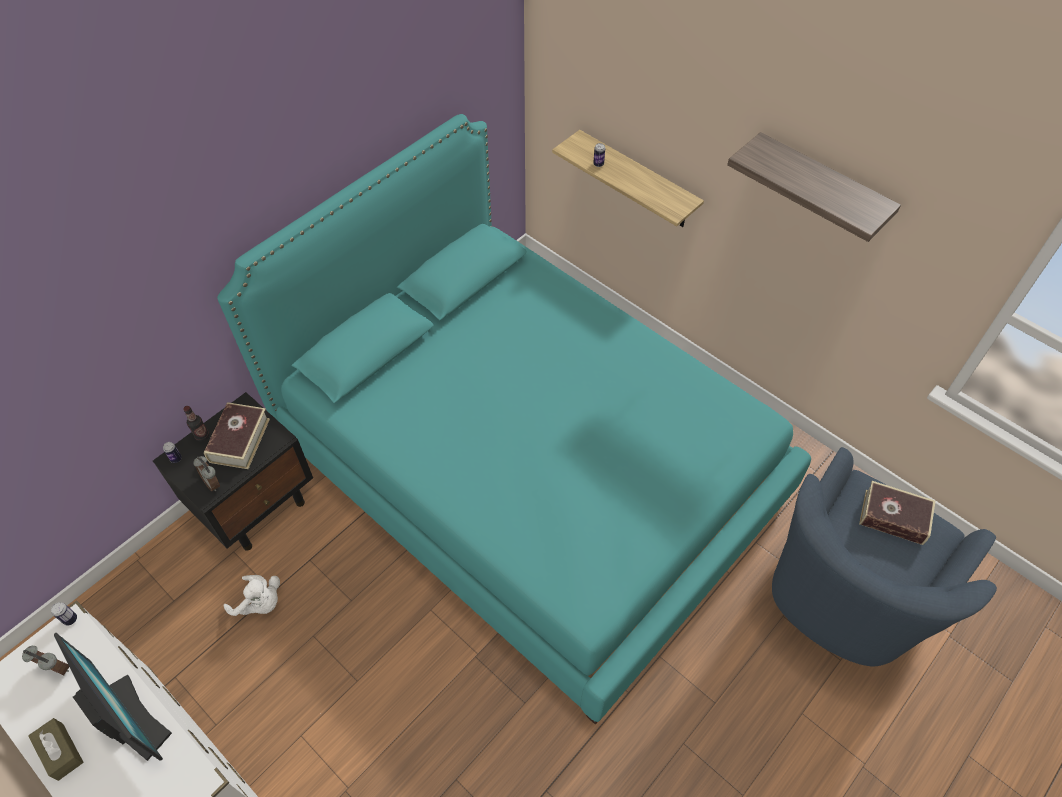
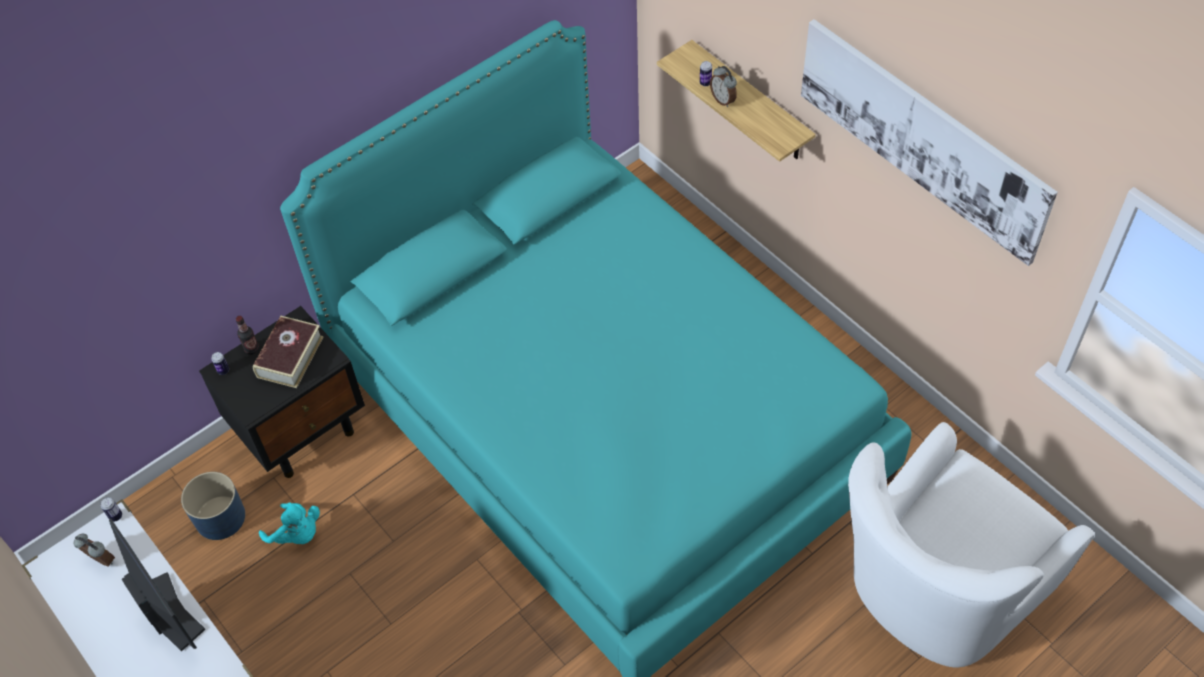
camera: 10 degrees right, 0 degrees up
(60, 751) = (102, 634): brown tissue box -> none
(186, 595) = (221, 518): none -> blue planter
(213, 483) = (259, 399): alarm clock -> alarm clock (723, 100)
(260, 603) = (297, 534): white plush toy -> turquoise plush toy
(821, 188) = (921, 137): shelf -> picture
(843, 598) = (937, 592): blue armchair -> white armchair
(893, 517) = (989, 504): book -> none

